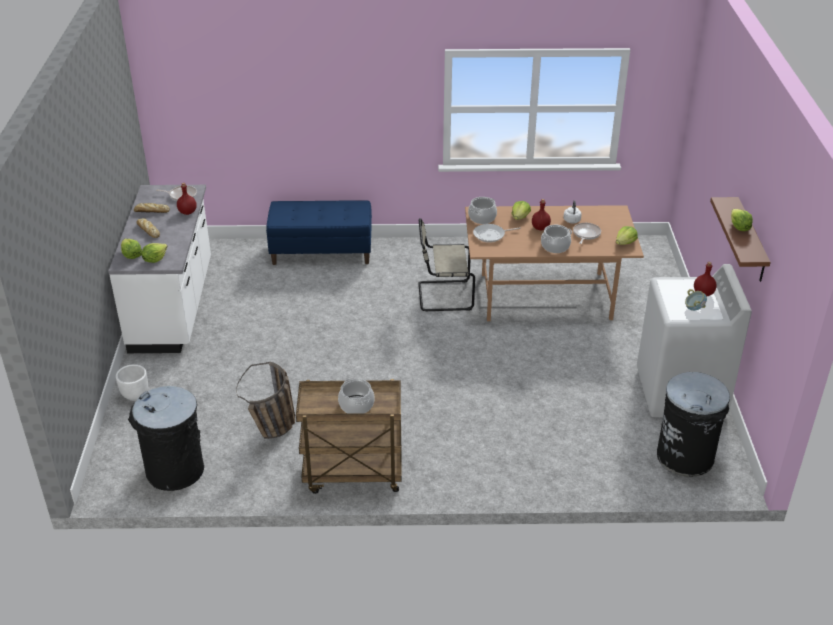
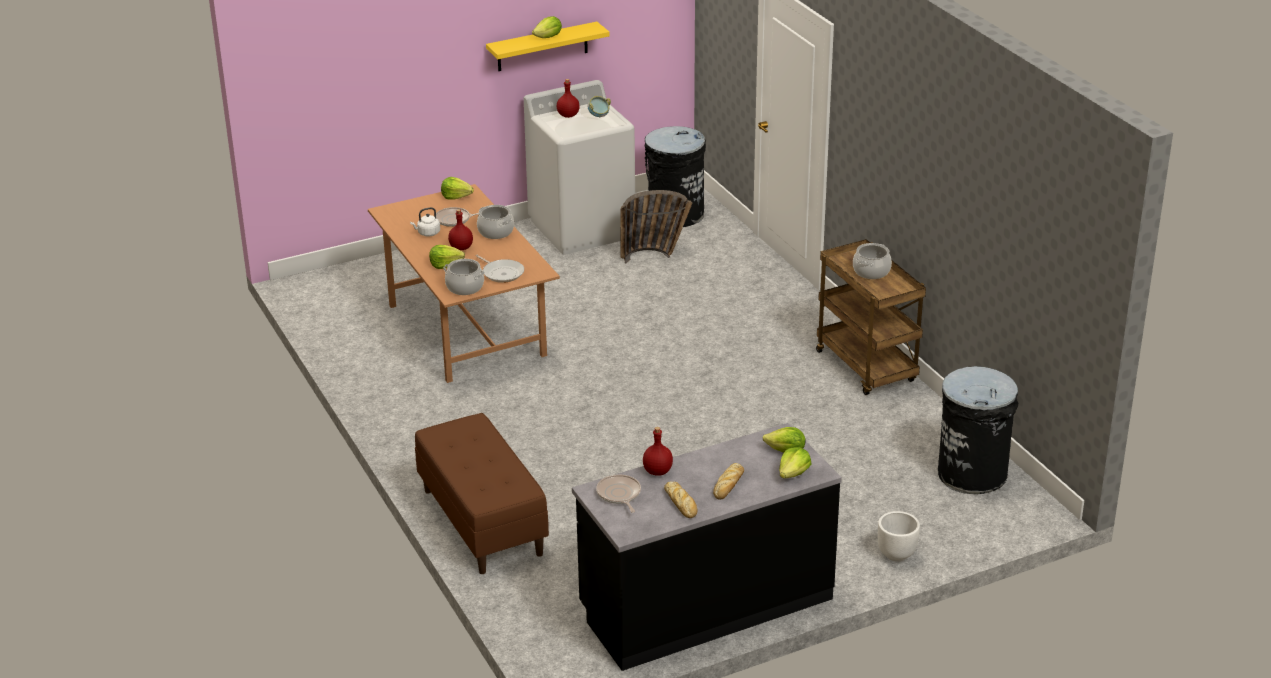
camera: 115 degrees left, 5 degrees down
(173, 306) = (705, 604): white counter -> black counter
(274, 431) = (855, 433): basket -> basket (655, 256)
(322, 252) = (481, 522): blue bench -> brown bench
(442, 296) = (518, 397): beige chair -> none
(751, 241) = (542, 47): brown shelf -> yellow shelf

